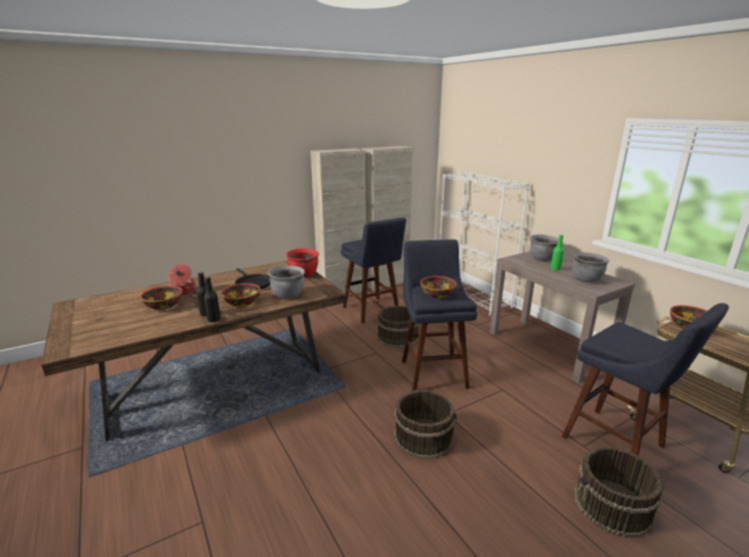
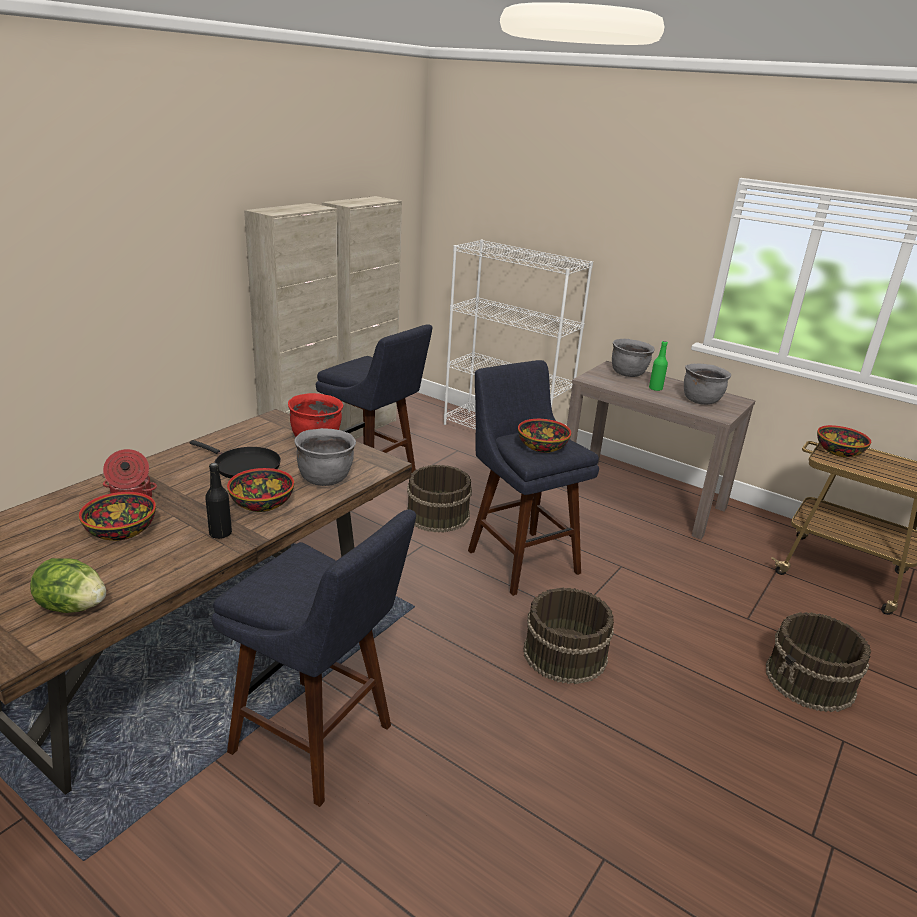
camera: 25 degrees left, 5 degrees up
(107, 336) = (73, 607): none -> lettuce
(214, 319) = (244, 541): black bottle -> none
(619, 445) = (781, 608): blue stool -> blue stool (320, 743)

